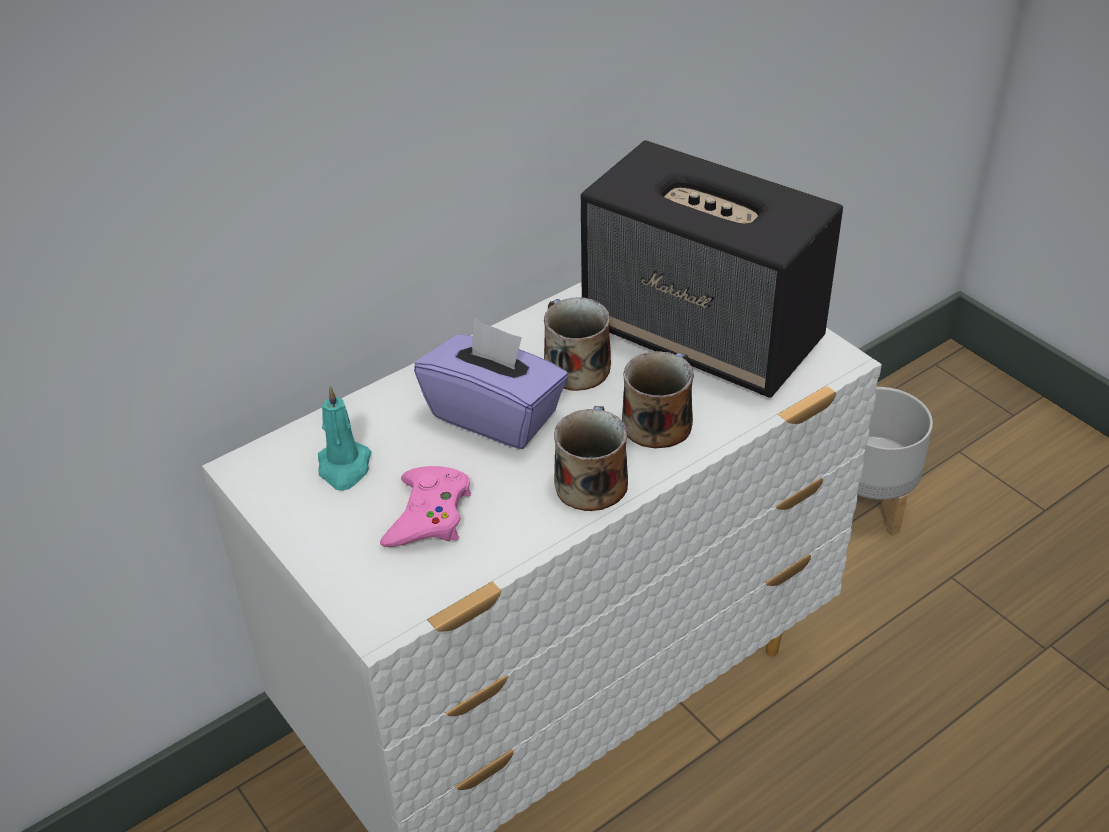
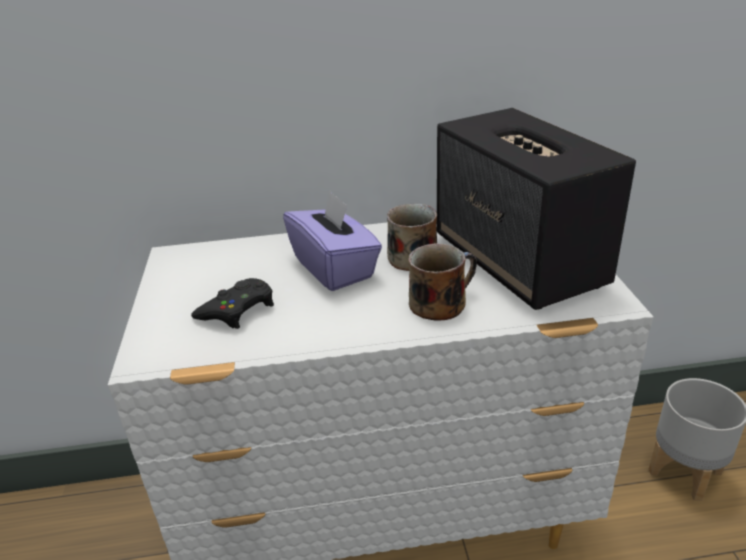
camera: 30 degrees right, 10 degrees down
(344, 468) = (219, 270): turquoise candle -> none
(428, 515) = (237, 309): pink game controller -> black game controller
(590, 480) = (358, 323): mug -> none

